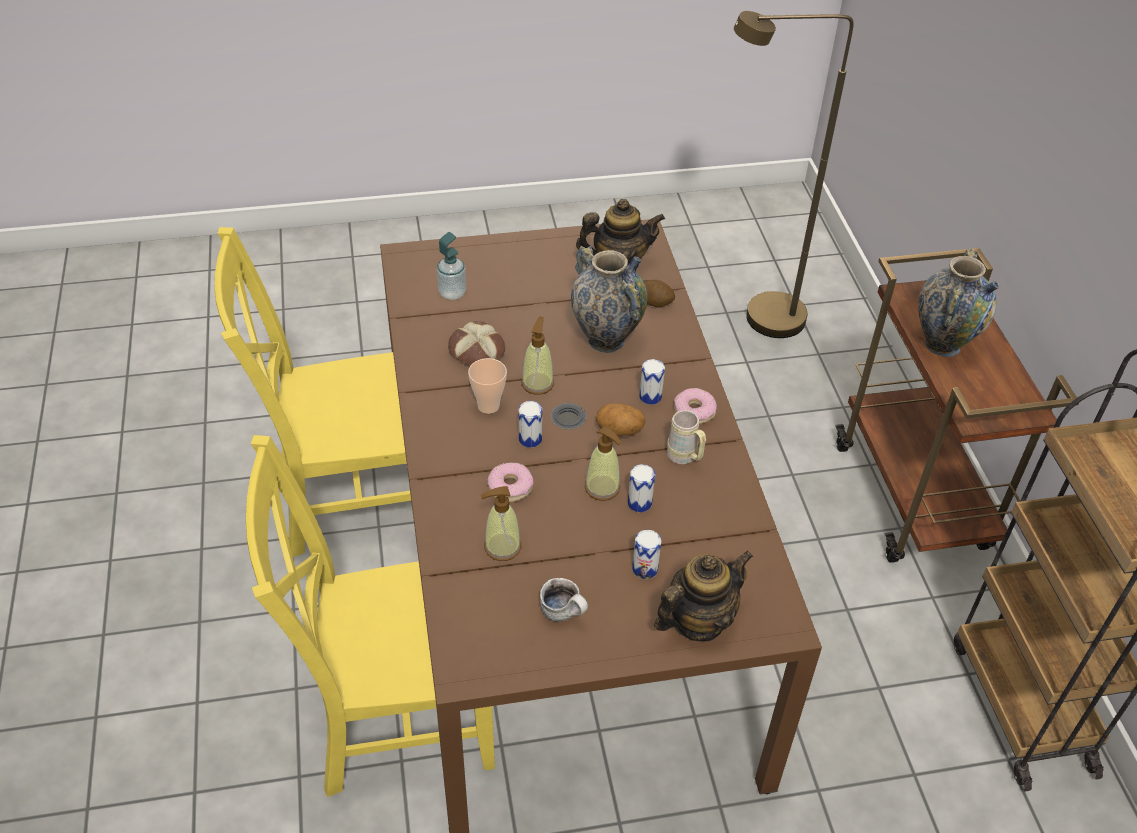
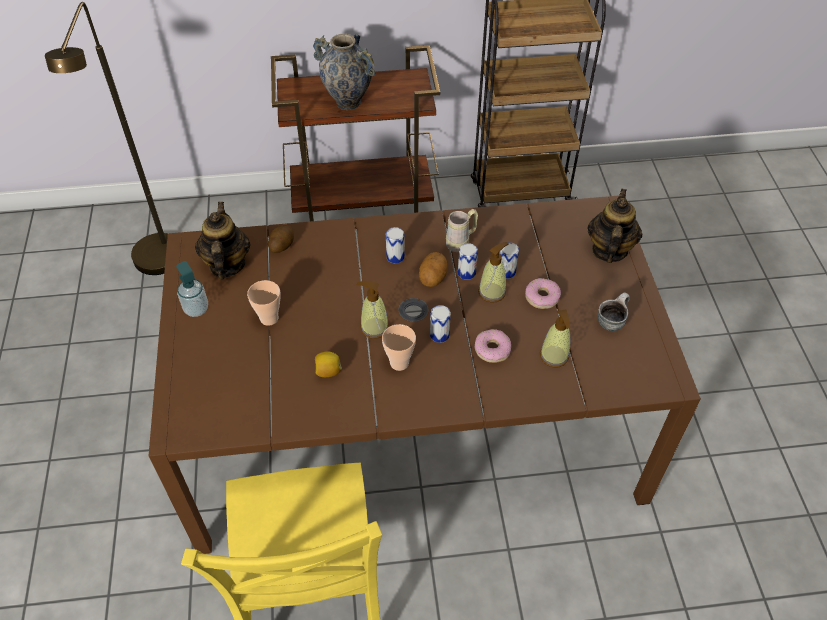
camera: 85 degrees left, 5 degrees up
(394, 714) = (545, 547): yellow chair -> none
(452, 293) = (243, 389): soap dispenser -> soap dispenser (196, 309)
(476, 351) = (328, 371): bread -> lemon
(545, 302) = (269, 318): none -> cup
(606, 340) = (325, 279): vase -> none
(645, 569) = (567, 273): can -> can (466, 273)
(694, 411) = (412, 233): donut -> donut (542, 297)
(697, 621) = (609, 250): teapot -> teapot turned 45 degrees clockwise

